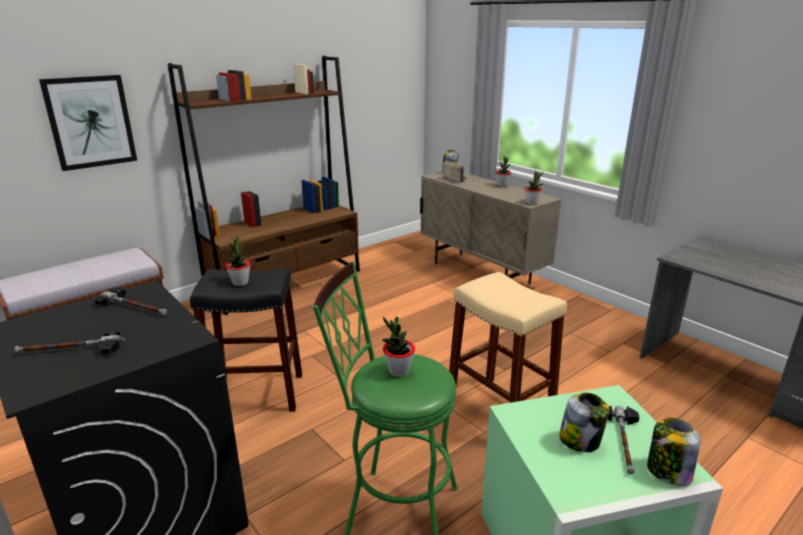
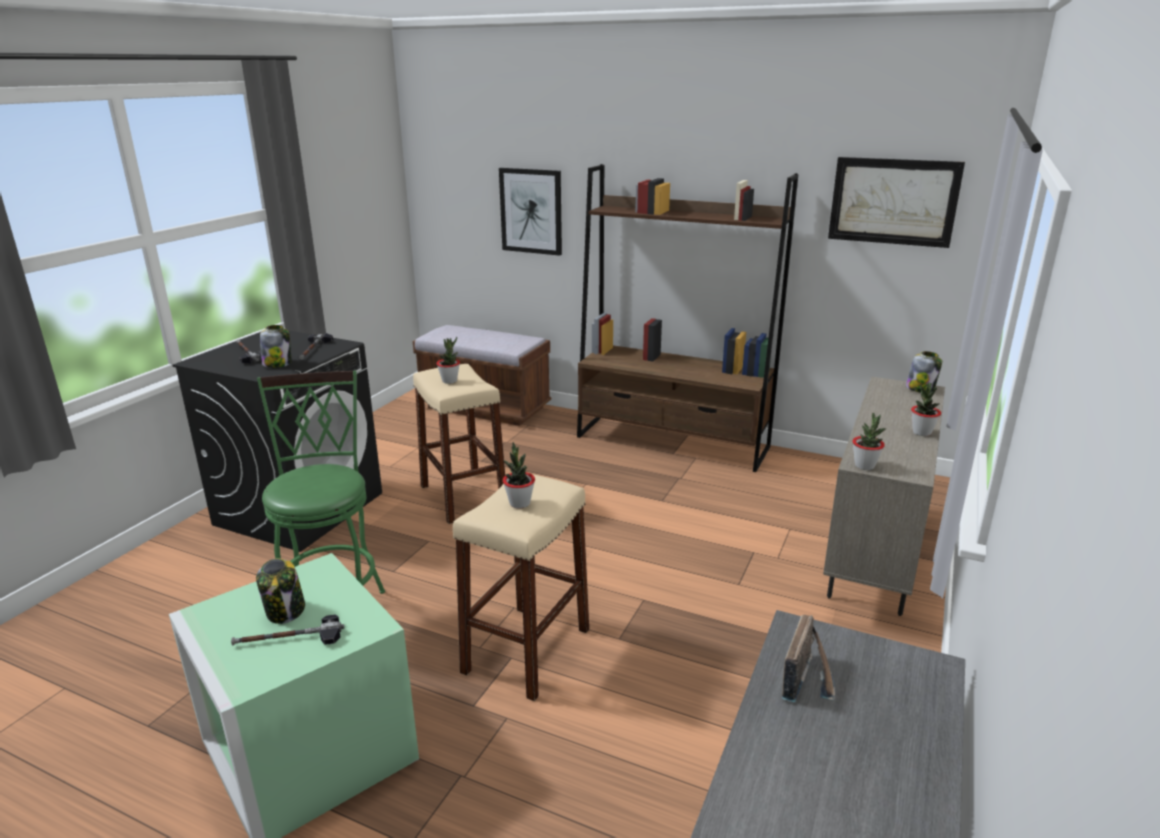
camera: 65 degrees right, 0 degrees up
(257, 393) = (463, 497): black stool -> beige stool
(375, 69) = (893, 201): none -> picture
(398, 371) = (318, 477): potted plant -> potted plant (519, 503)
(455, 179) = (892, 398): radio -> radio (808, 679)
(667, 472) = (242, 671): jar -> jar (278, 364)

